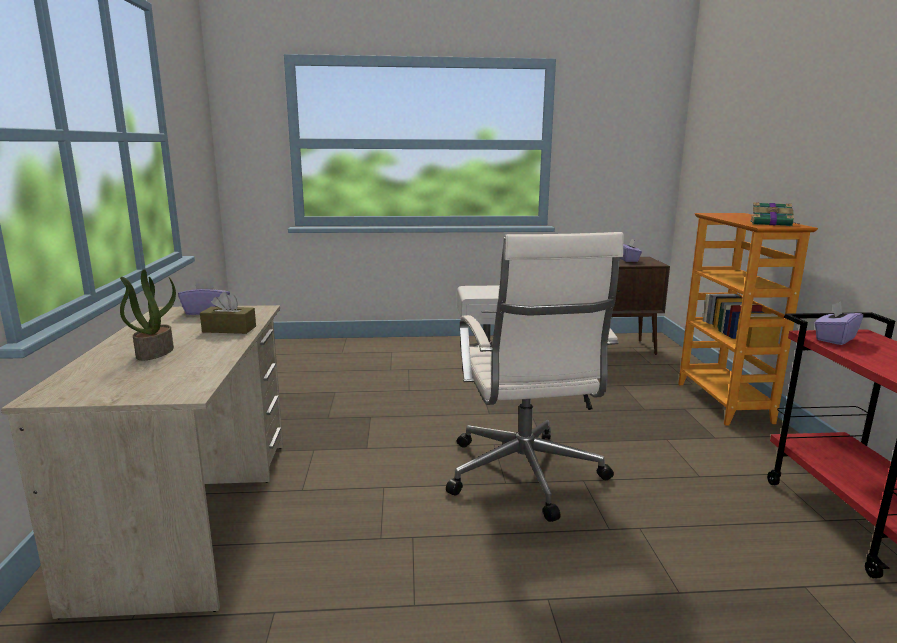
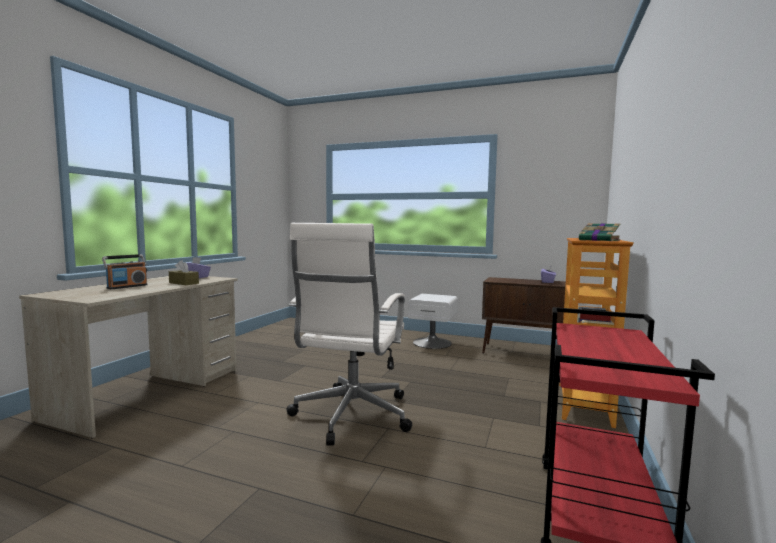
camera: 25 degrees right, 10 degrees down
(154, 352) = (127, 287): potted plant -> radio
(834, 339) = (584, 331): purple tissue box -> none

